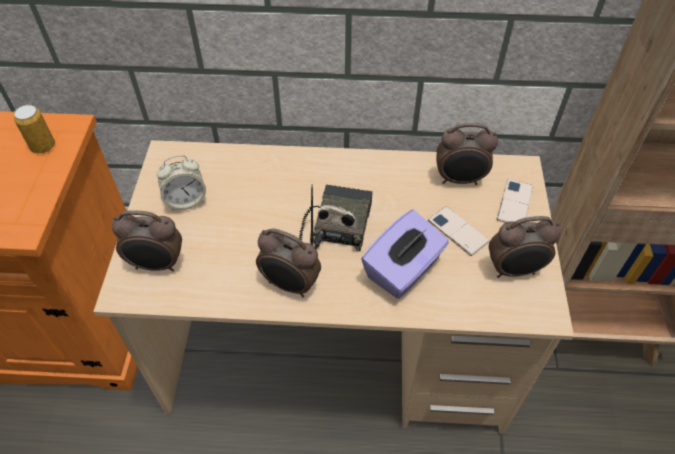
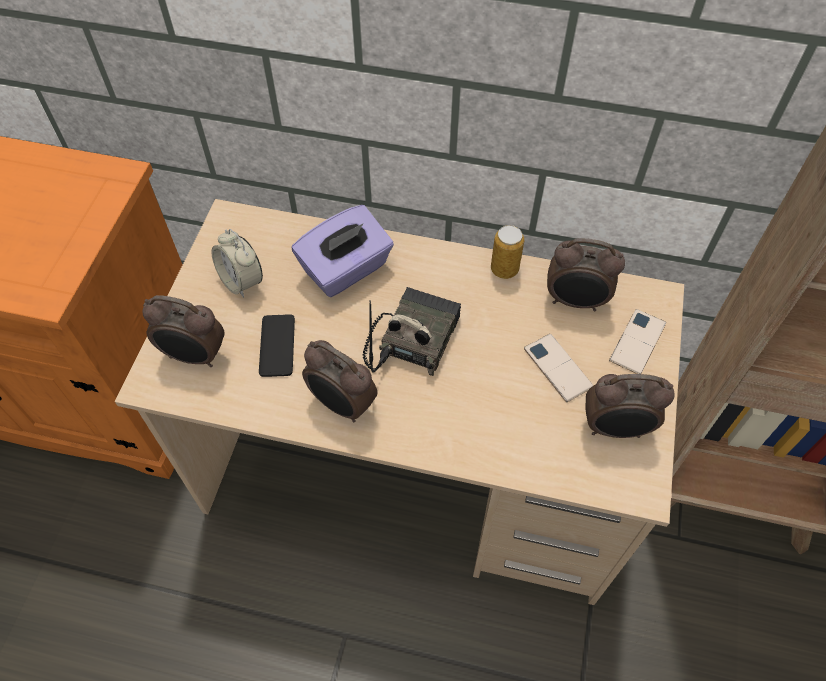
camera: 10 degrees right, 5 degrees up
(43, 146) = (86, 196): can -> can (504, 269)
(186, 200) = (242, 281): alarm clock -> alarm clock turned 60 degrees clockwise
(226, 246) = (277, 346): none -> phone
(403, 270) = (480, 407): purple tissue box -> purple tissue box (346, 270)

